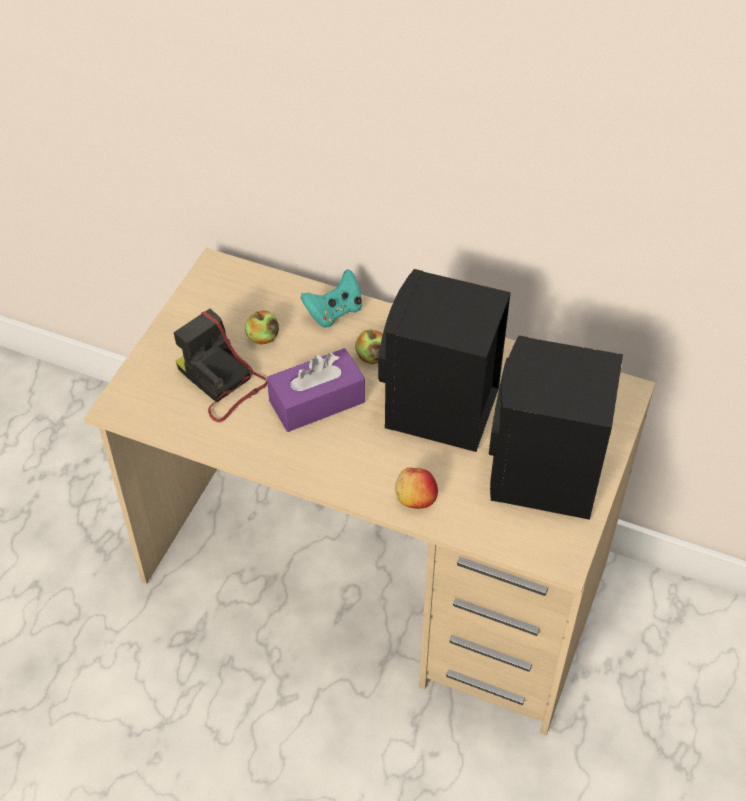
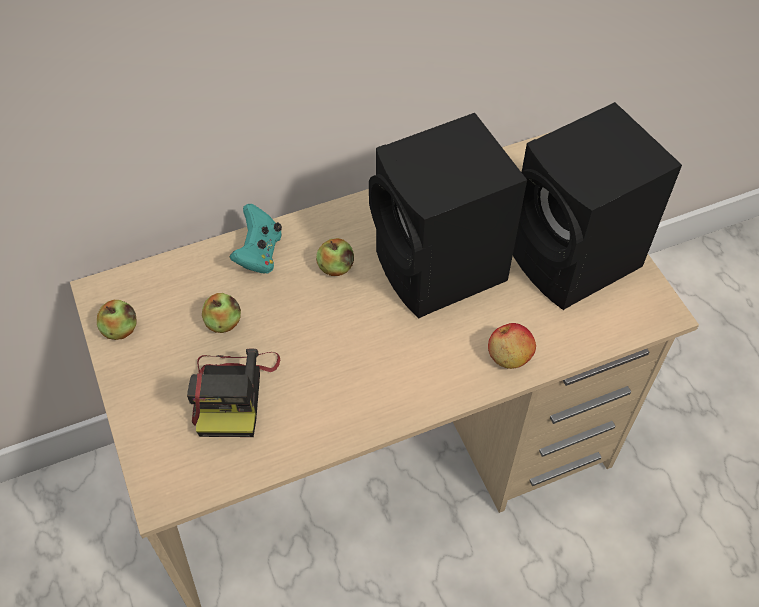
camera: 45 degrees left, 5 degrees up
(201, 296) = (120, 329): none -> apple
(221, 382) = (233, 392): camera -> camera turned 90 degrees counterclockwise
(317, 401) = (337, 341): purple tissue box -> none

